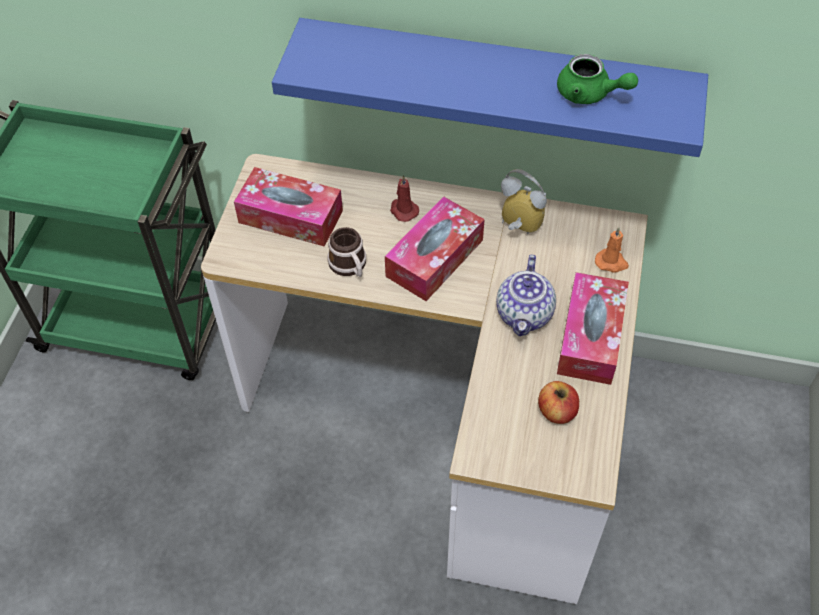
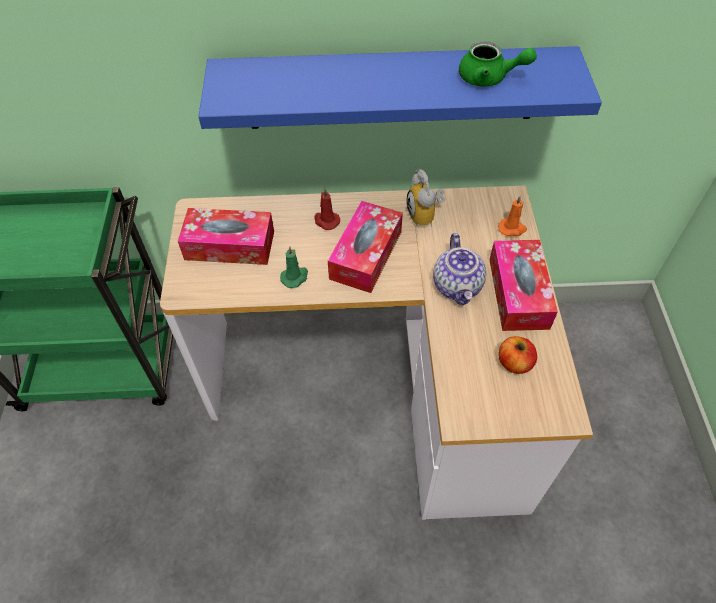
camera: 15 degrees left, 0 degrees up
(350, 266) = (295, 277): mug -> green candle
(517, 228) = (425, 216): alarm clock -> alarm clock turned 120 degrees counterclockwise

